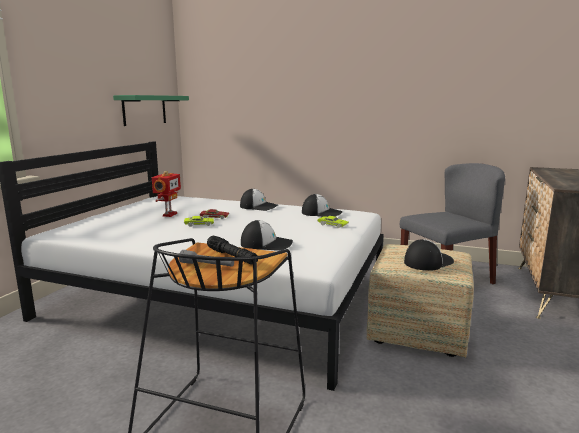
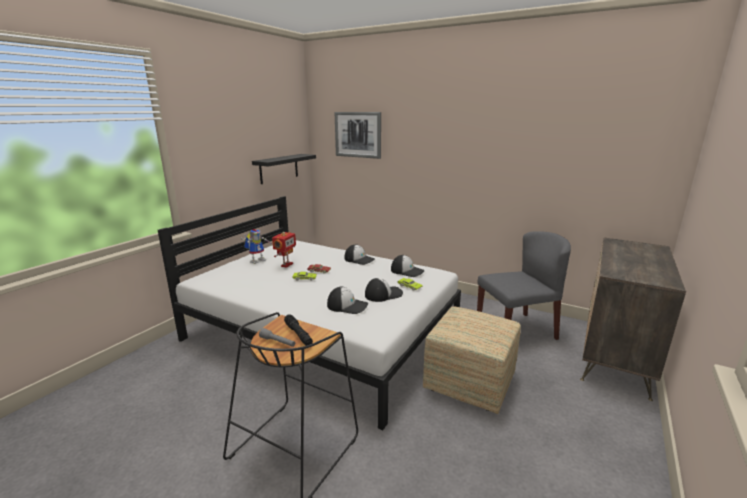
camera: 10 degrees right, 5 degrees up
(129, 212) = (258, 260): none -> toy robot
(144, 110) = (279, 168): green shelf -> black shelf
(240, 70) = (358, 134): none -> picture
(427, 262) = (475, 332): cap -> cap (383, 294)

